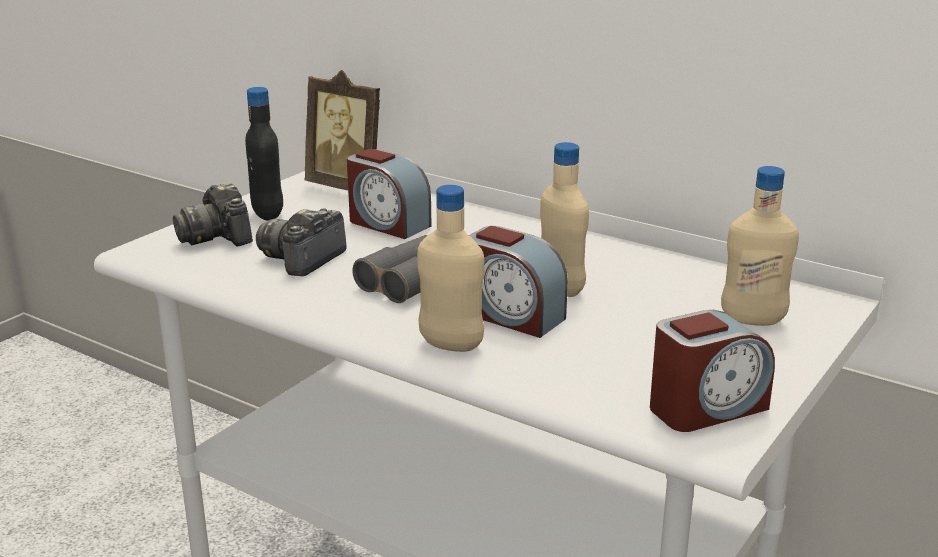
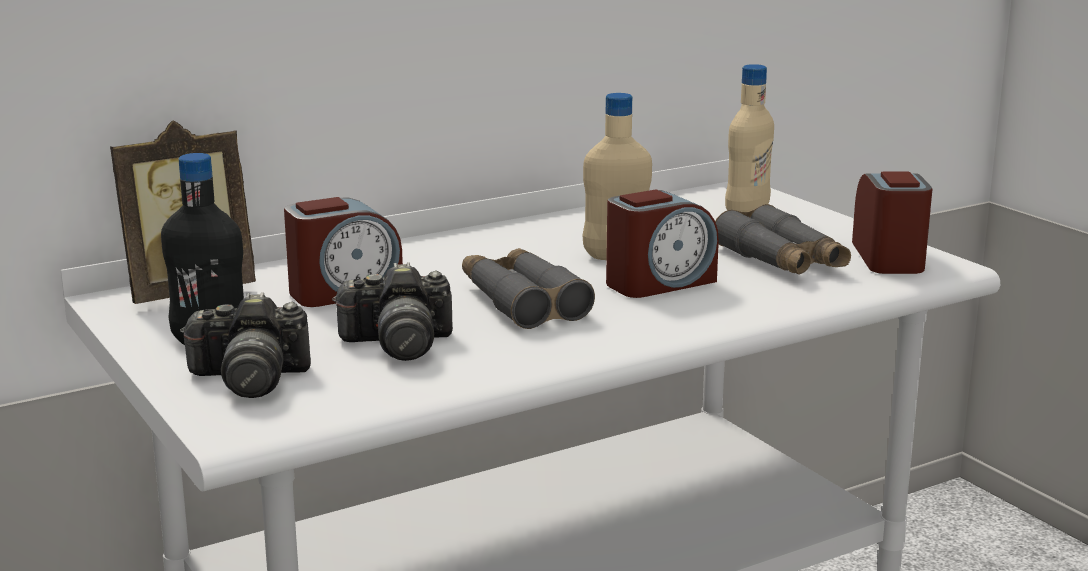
camera: 65 degrees left, 5 degrees down
(303, 259) = (398, 344): camera -> camera turned 60 degrees counterclockwise
(451, 345) = (700, 314): beige bottle -> none
(631, 356) = (781, 261): none -> grey binoculars

